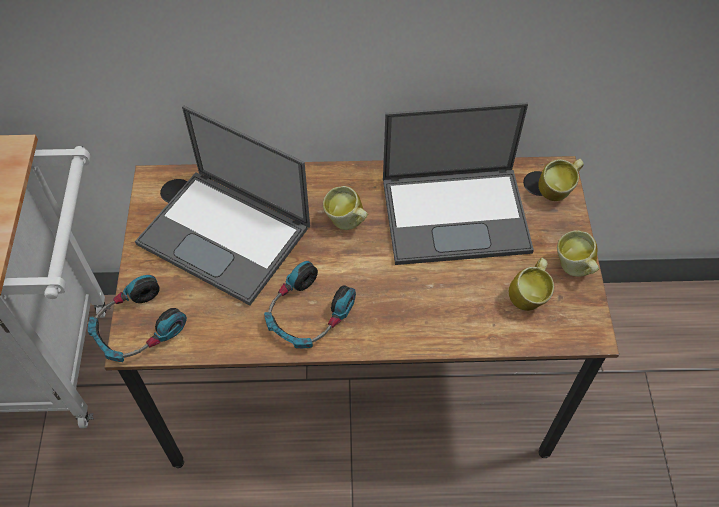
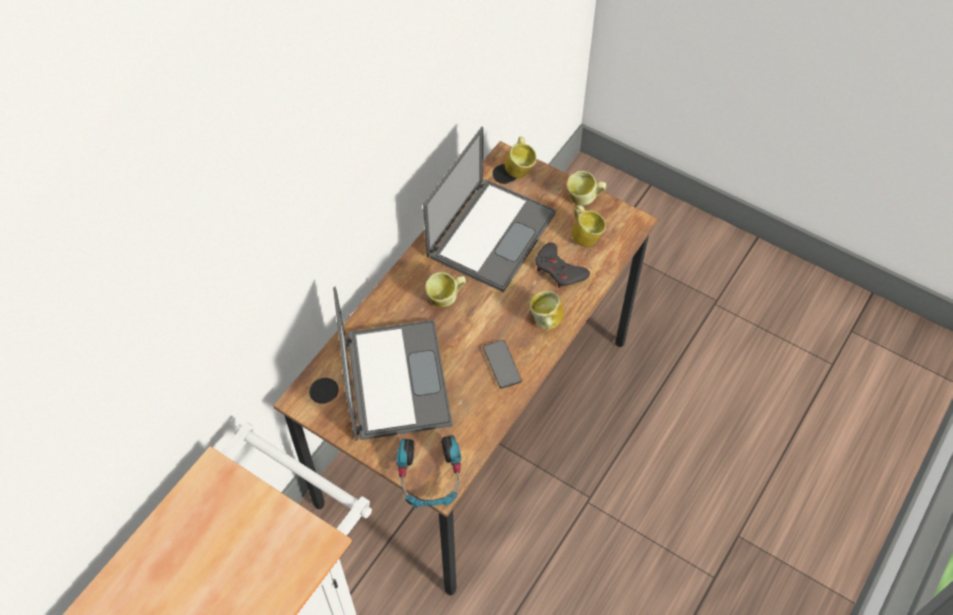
camera: 55 degrees left, 0 degrees up
(226, 235) = (394, 378): laptop -> laptop turned 75 degrees counterclockwise
(308, 314) = (502, 364): headphones -> phone
(389, 323) = (545, 322): none -> mug
(465, 298) = (559, 270): none -> grey game controller

